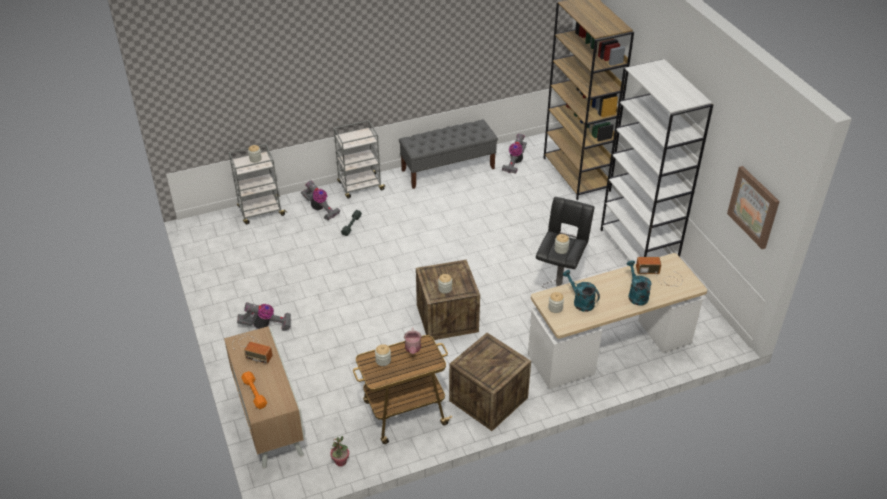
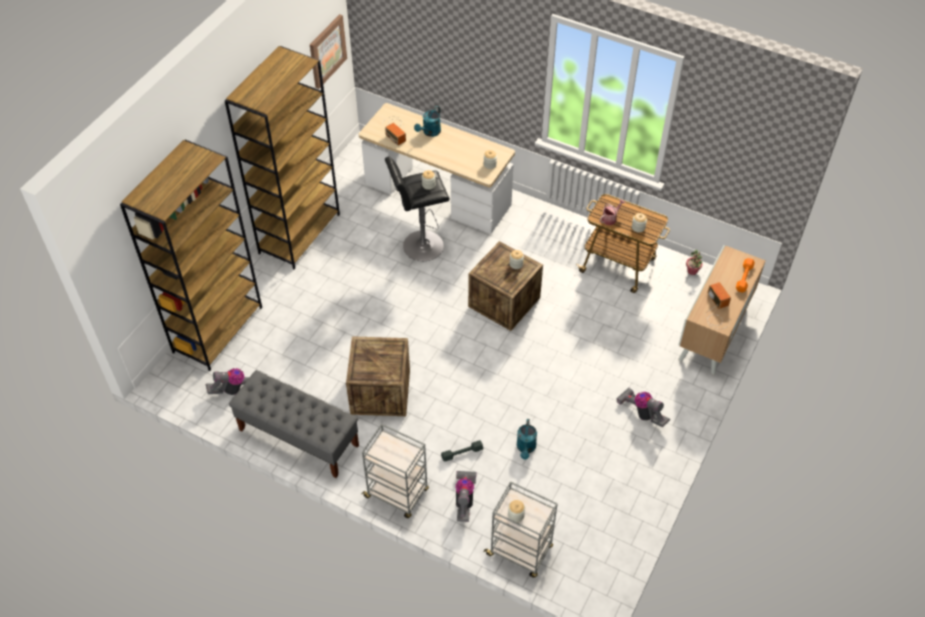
camera: 130 degrees left, 10 degrees up
(488, 399) = (554, 231): crate -> crate (380, 392)
(580, 302) = (469, 155): turquoise watering can -> turquoise watering can (526, 448)
(638, 249) = (299, 233): white bookcase -> brown bookcase

